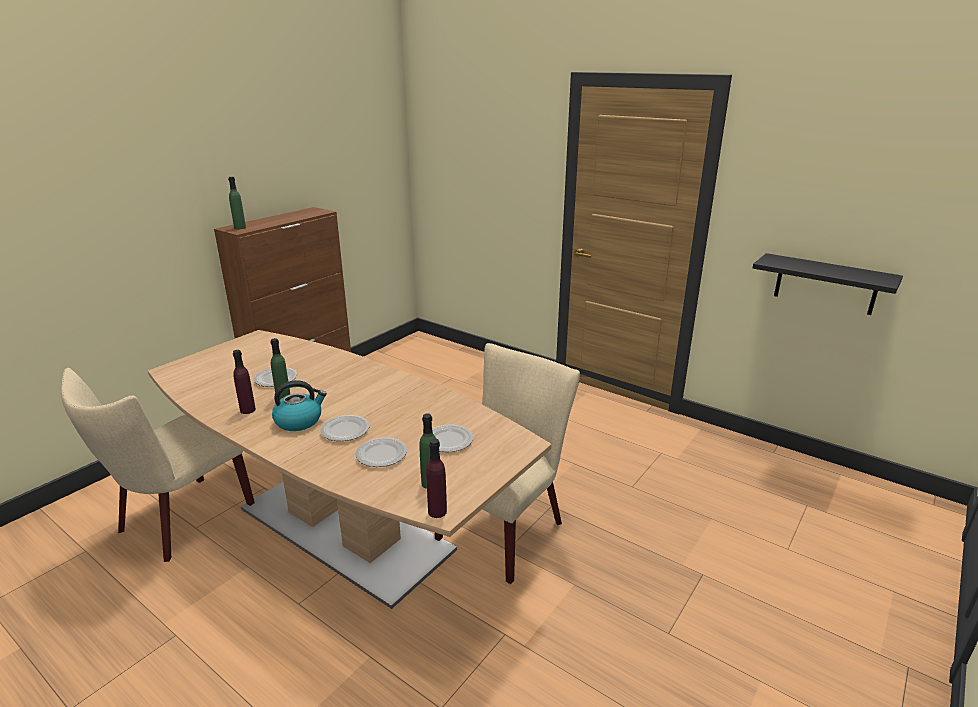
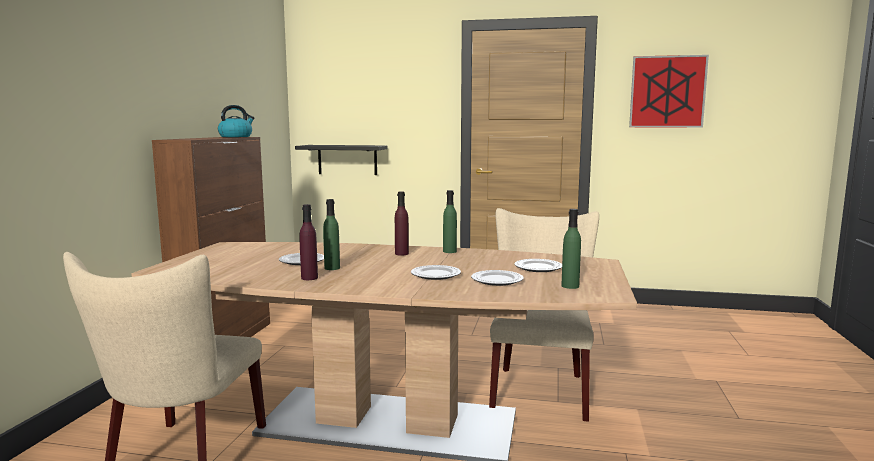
camera: 25 degrees left, 15 degrees down
(240, 228) = (182, 139): green bottle -> green bottle (449, 251)
(299, 421) = (378, 276): kettle -> kettle (236, 136)
(437, 511) = (607, 296): purple bottle -> purple bottle (401, 253)
(811, 187) = (667, 92): none -> picture
(825, 284) = (688, 163): black shelf -> black shelf (347, 159)

